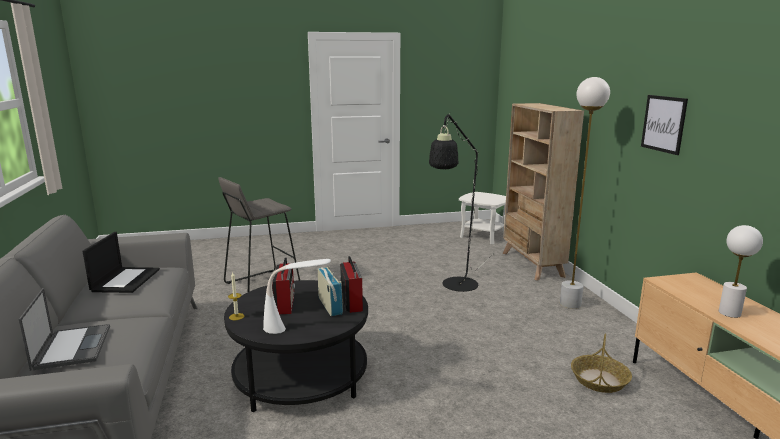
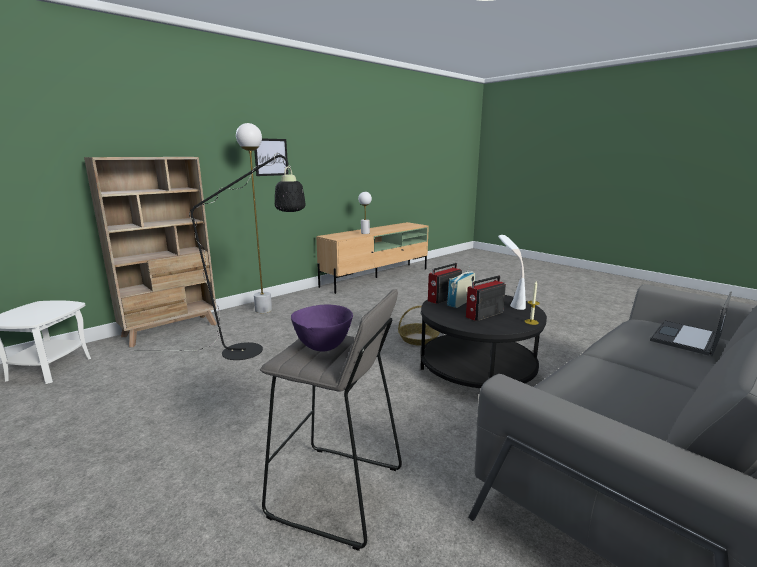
camera: 120 degrees left, 0 degrees up
(125, 280) = (619, 388): laptop -> none
(261, 204) = (323, 348): none -> purple bowl
(599, 380) = (363, 298): basket -> basket (418, 339)

